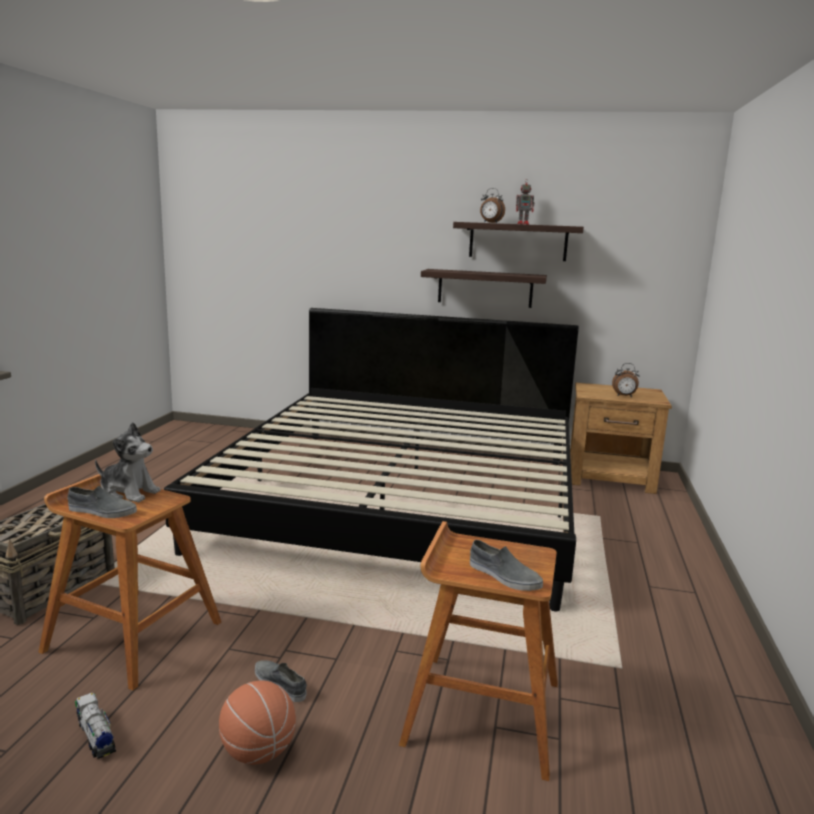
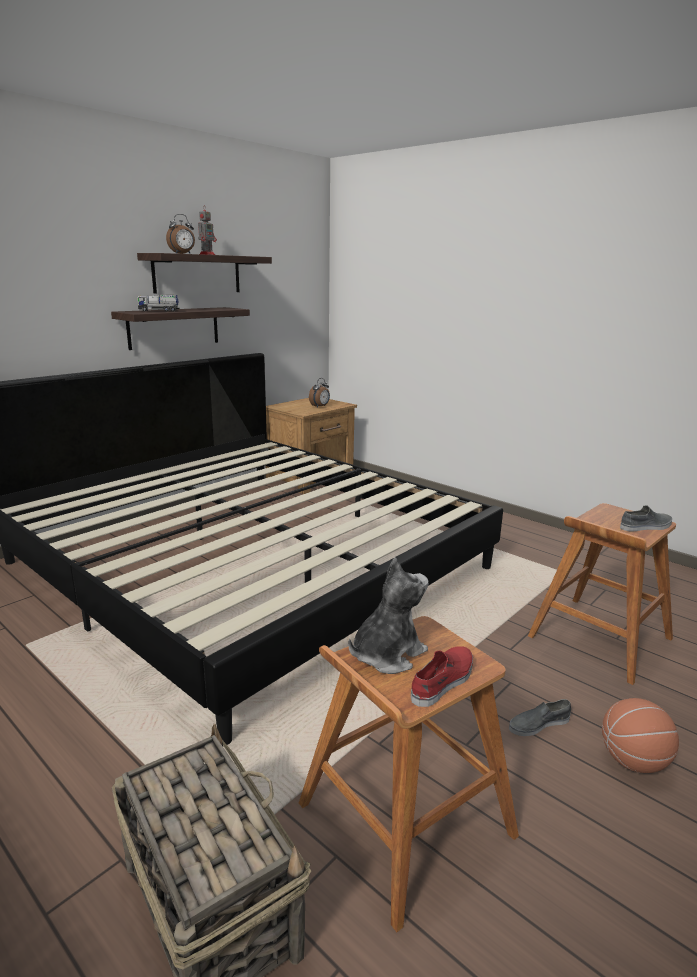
camera: 60 degrees left, 5 degrees up
(96, 736) = (595, 881): toy truck -> toy truck (159, 311)
(102, 511) = (443, 681): grey shoe -> red shoe

